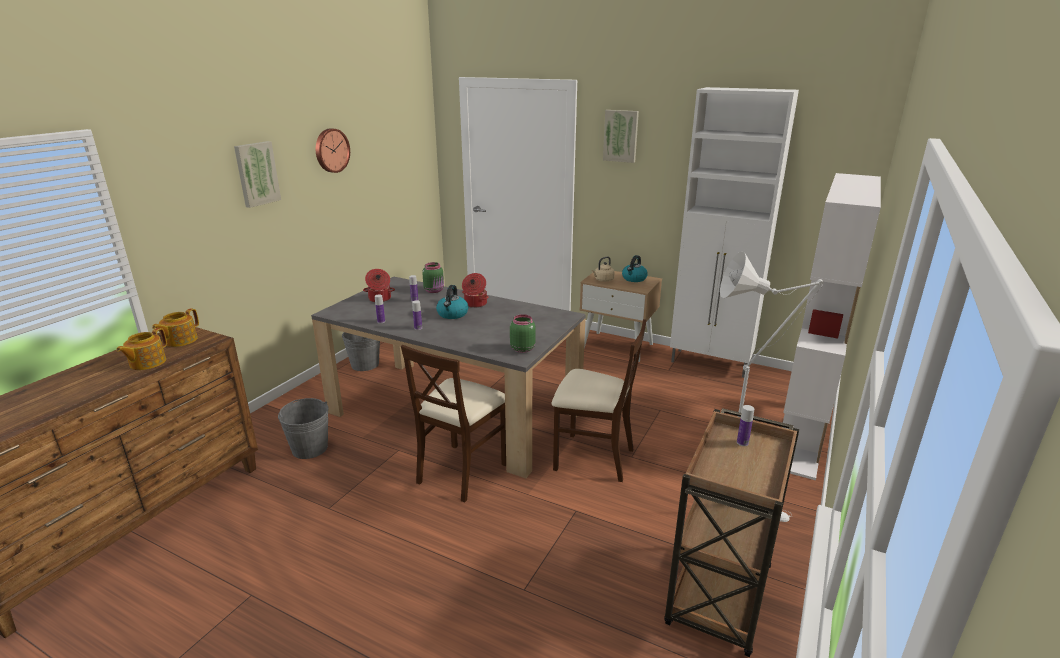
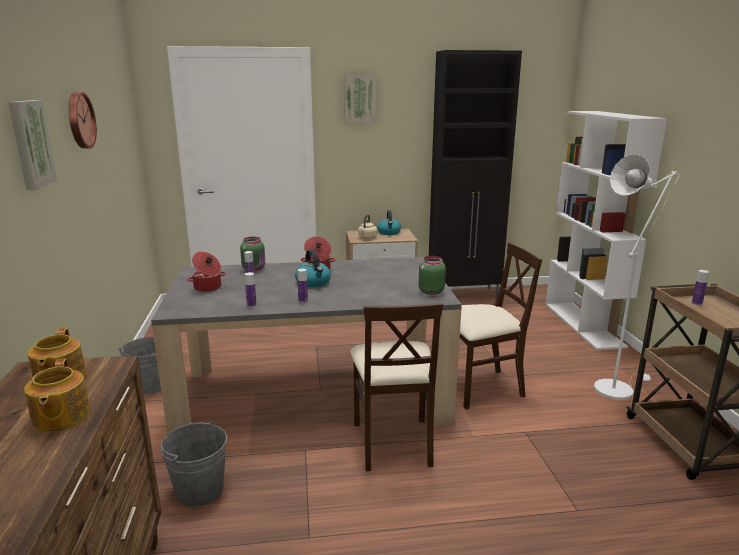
camera: 35 degrees left, 5 degrees down
(711, 364) = (464, 294): white cabinet -> black cabinet

